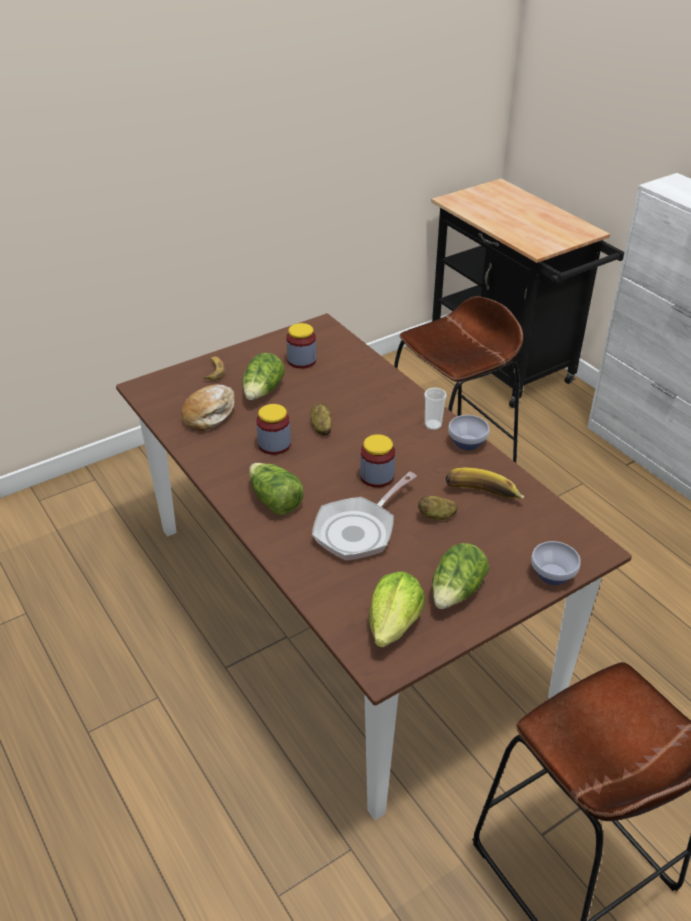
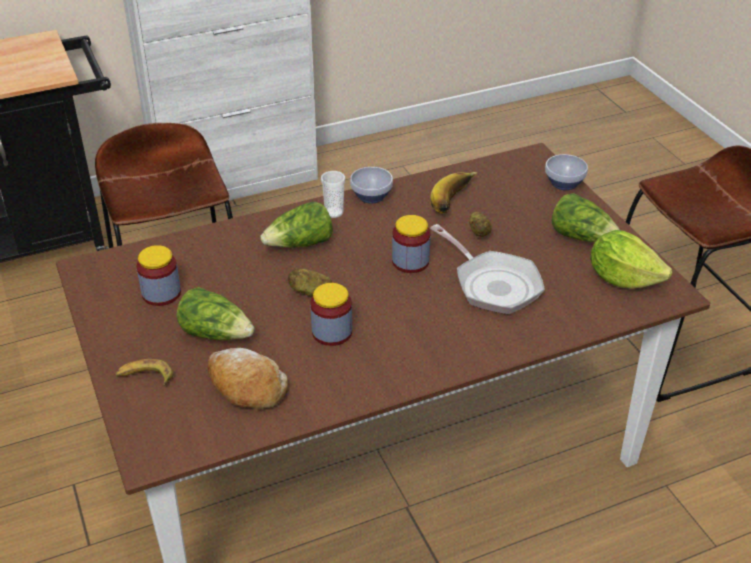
camera: 80 degrees left, 0 degrees up
(274, 500) = (435, 340): lettuce -> lettuce (300, 244)

